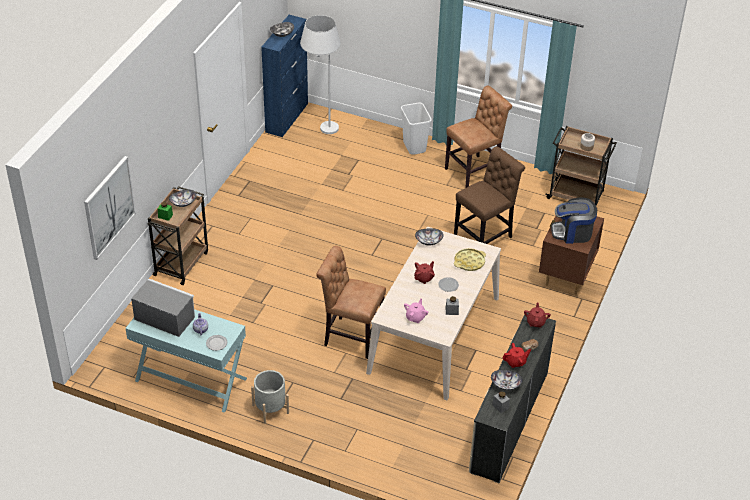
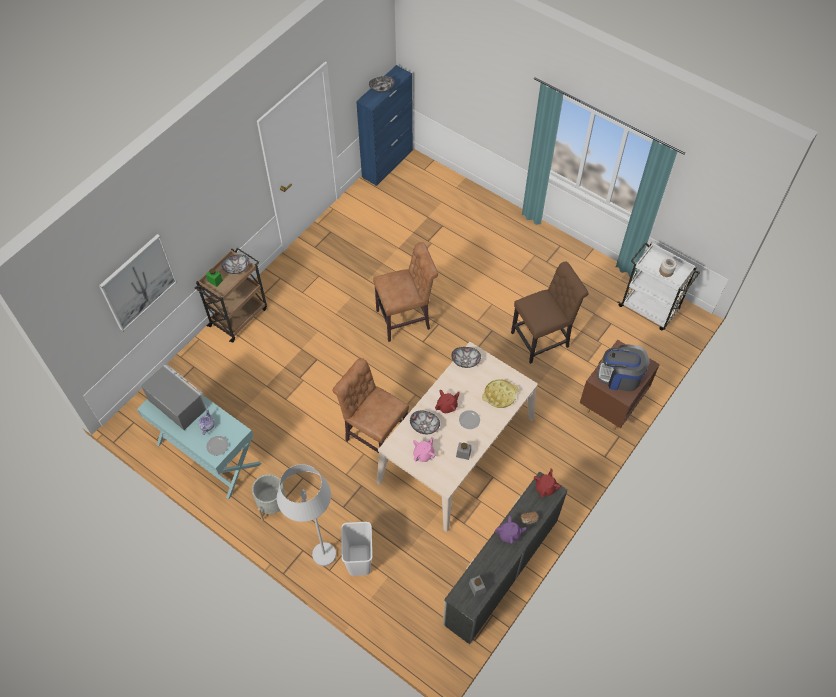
camera: 15 degrees right, 15 degrees up
(321, 124) = (418, 177): white floor lamp -> white floor lamp (316, 544)
(414, 146) = (501, 219): white trash can -> white trash can (359, 560)
(475, 171) = (554, 259): brown chair -> brown chair (406, 319)
(505, 385) = (490, 561): bowl -> bowl (425, 426)
(515, 362) = (509, 534): red teapot -> purple teapot
(576, 196) = (649, 308): brown cart -> white cart

